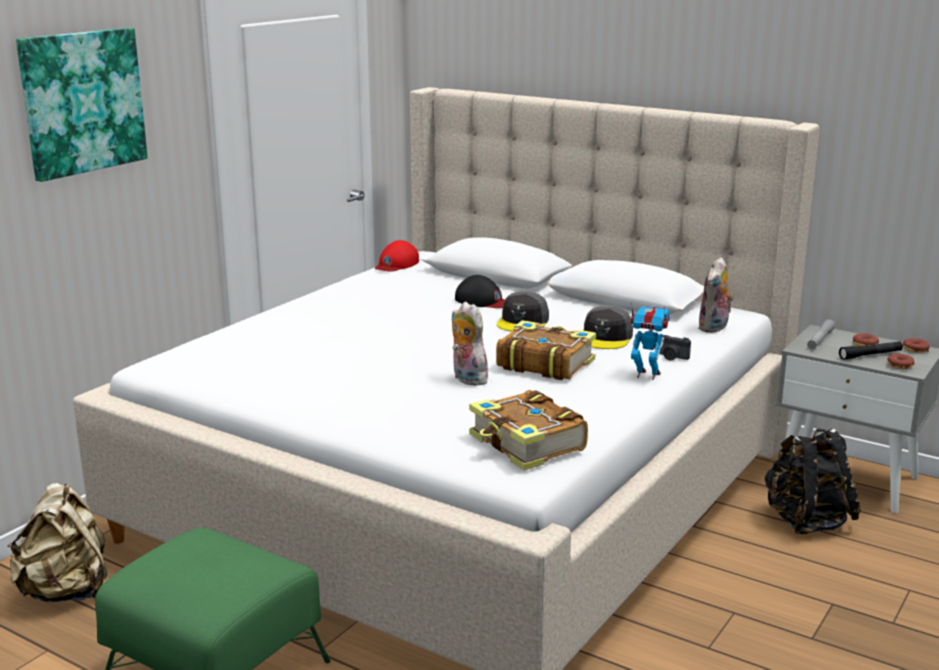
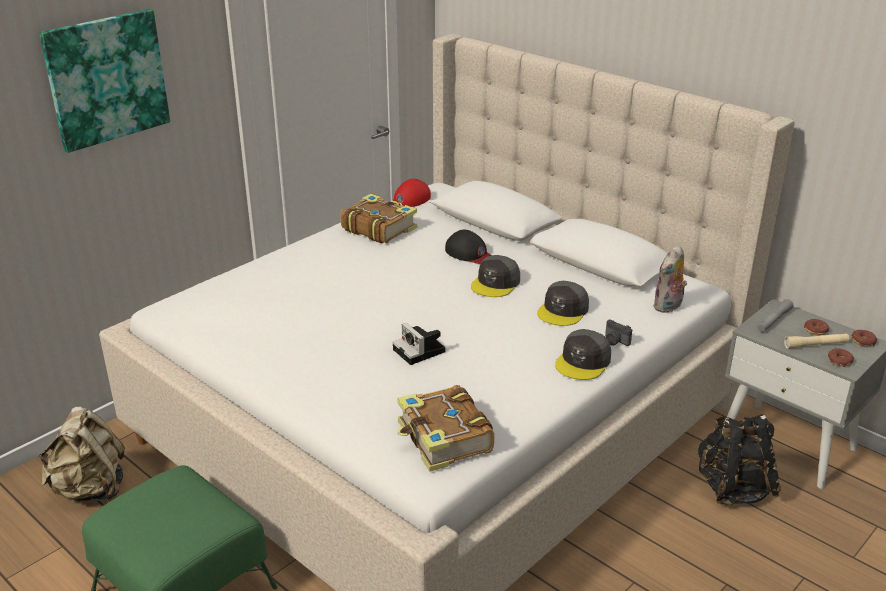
camera: 10 degrees right, 10 degrees up
(467, 379) = (420, 351): plush toy -> camera
(544, 363) = (495, 339): book -> book (378, 228)
(647, 375) = (583, 362): toy robot -> grey cap
(870, 355) = (815, 345): black flashlight -> beige flashlight

